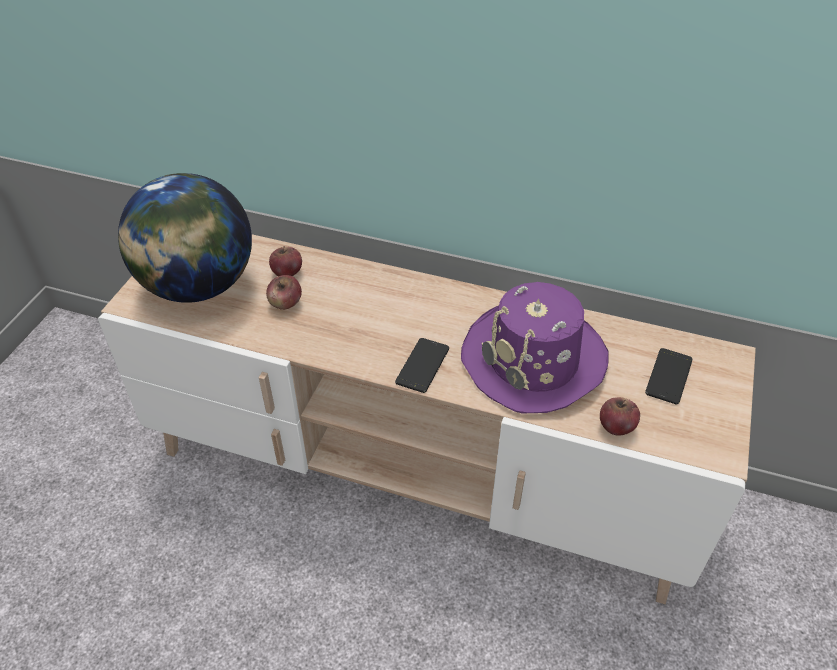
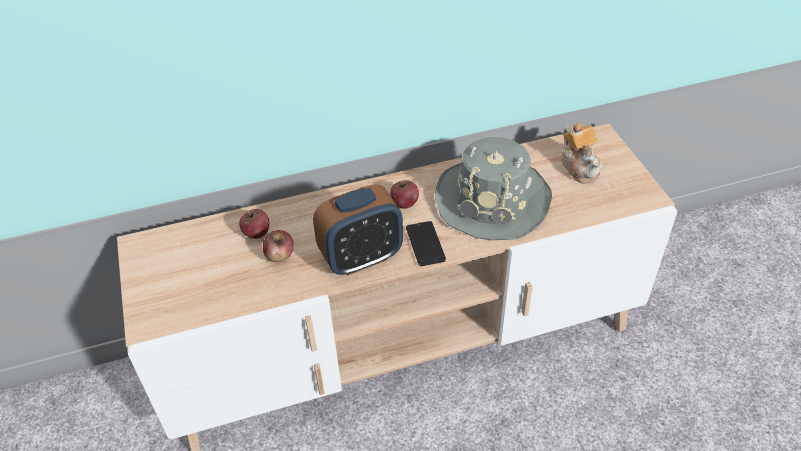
camera: 35 degrees left, 0 degrees up
(198, 286) = (193, 280): globe -> none
(351, 345) = (361, 258): none -> alarm clock
(535, 360) = (493, 200): purple hat -> grey hat
(616, 426) = (580, 214): apple -> apple (404, 203)
(668, 376) = (580, 167): phone -> teapot

